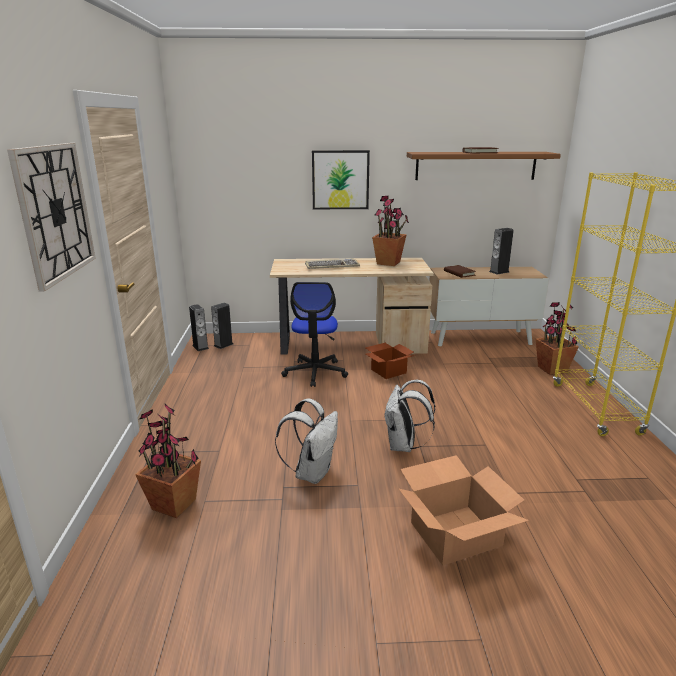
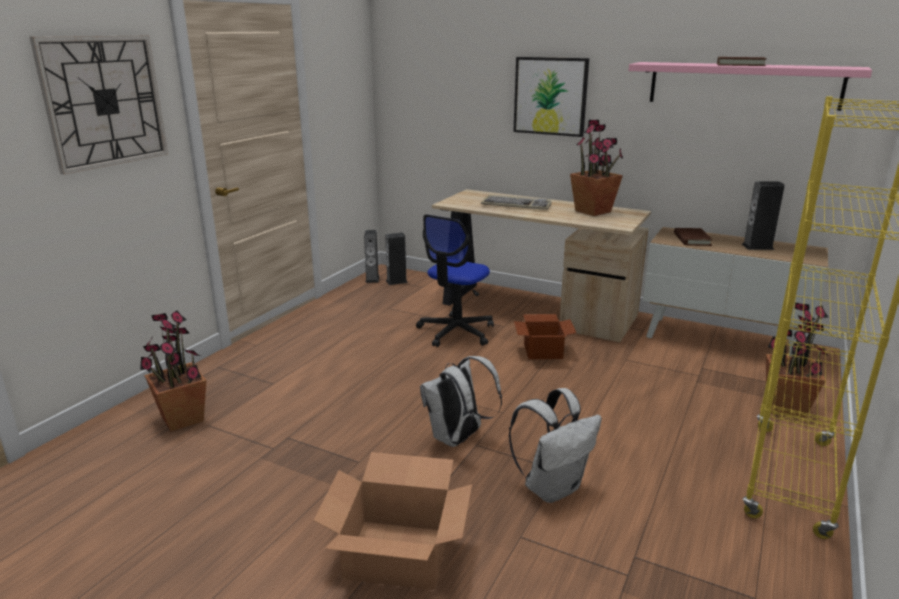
camera: 30 degrees right, 0 degrees up
(312, 472) = (330, 433): white backpack -> white backpack (552, 487)
(475, 165) = (743, 85): brown shelf -> pink shelf

